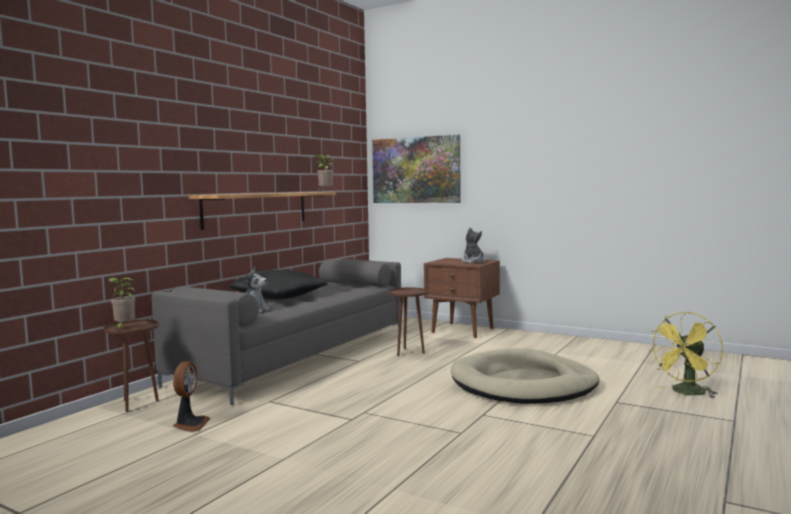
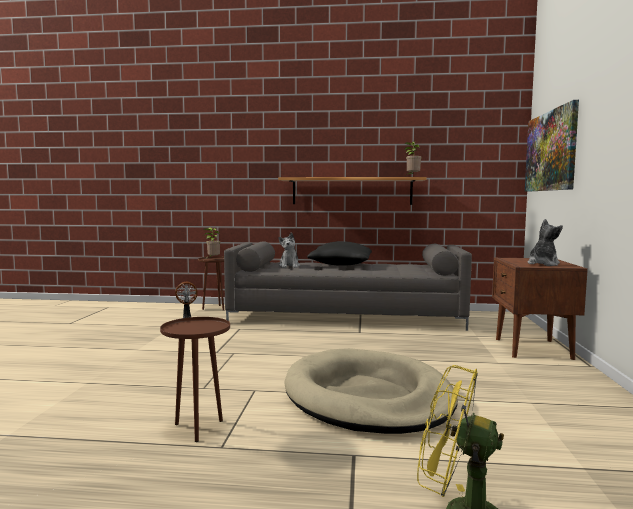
camera: 65 degrees right, 0 degrees up
(408, 352) = (409, 342): brown side table -> brown side table (198, 428)

